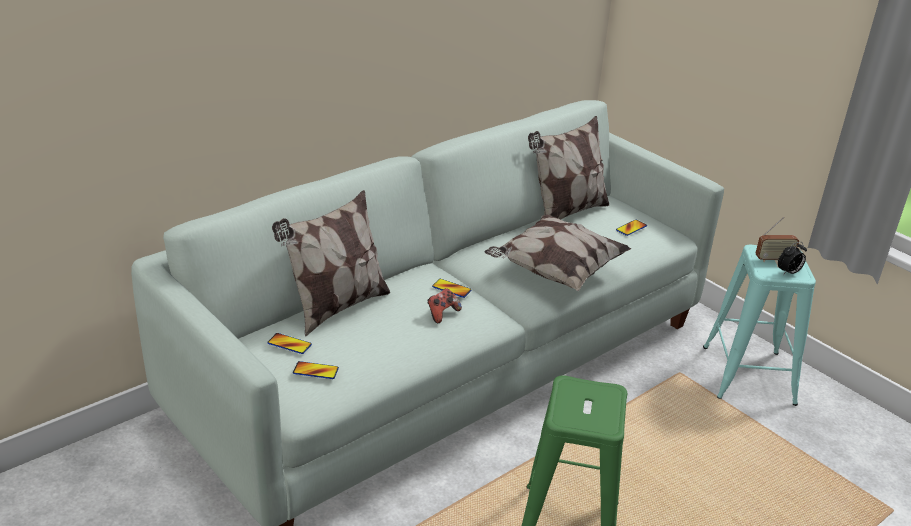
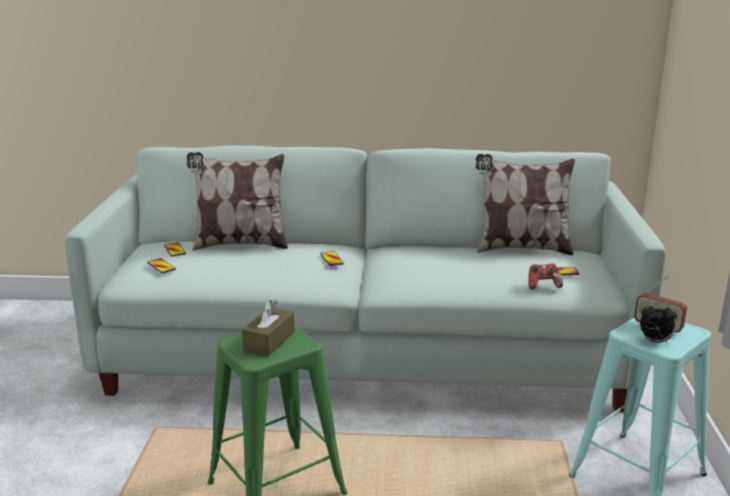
camera: 45 degrees right, 10 degrees down
(442, 313) = (296, 268): game controller -> game controller (543, 285)
(555, 271) = (432, 276): pillow -> none
(585, 403) = (269, 341): none -> brown tissue box

